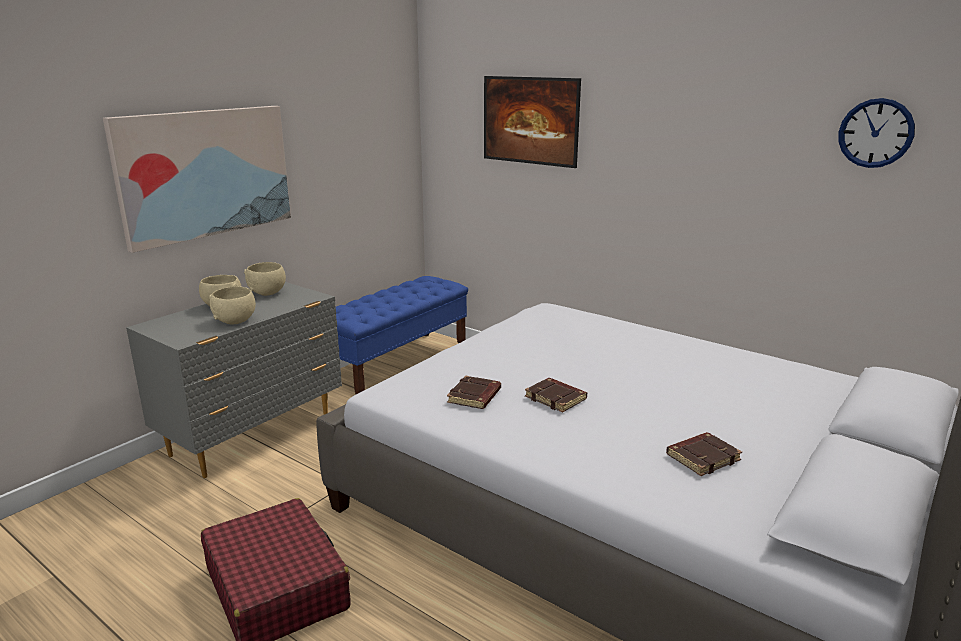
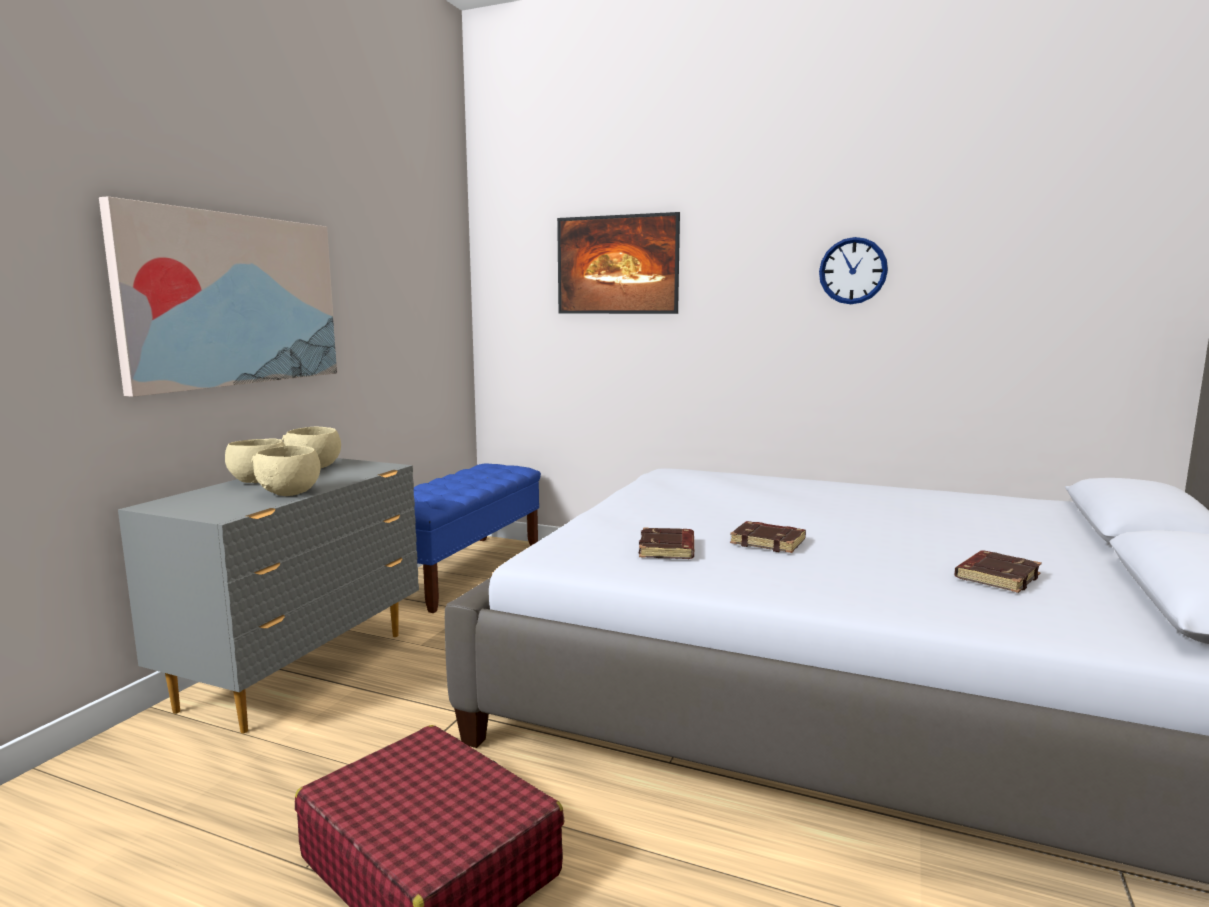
camera: 15 degrees left, 10 degrees down
(875, 133) = (1021, 244): wall clock -> wall clock (853, 271)

